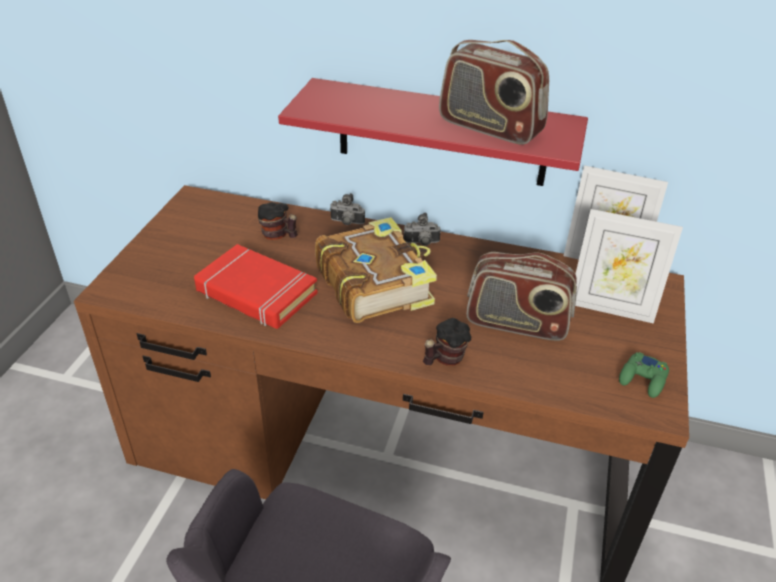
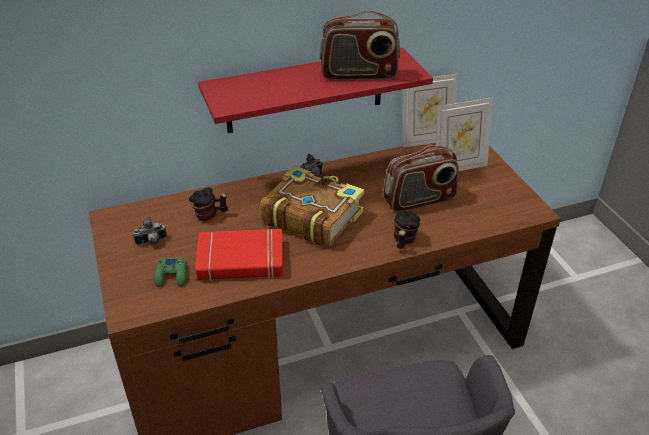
camera: 35 degrees left, 0 degrees up
(346, 223) = (247, 185): camera -> camera (152, 242)
(643, 379) = (512, 199): green game controller -> green game controller (172, 276)

